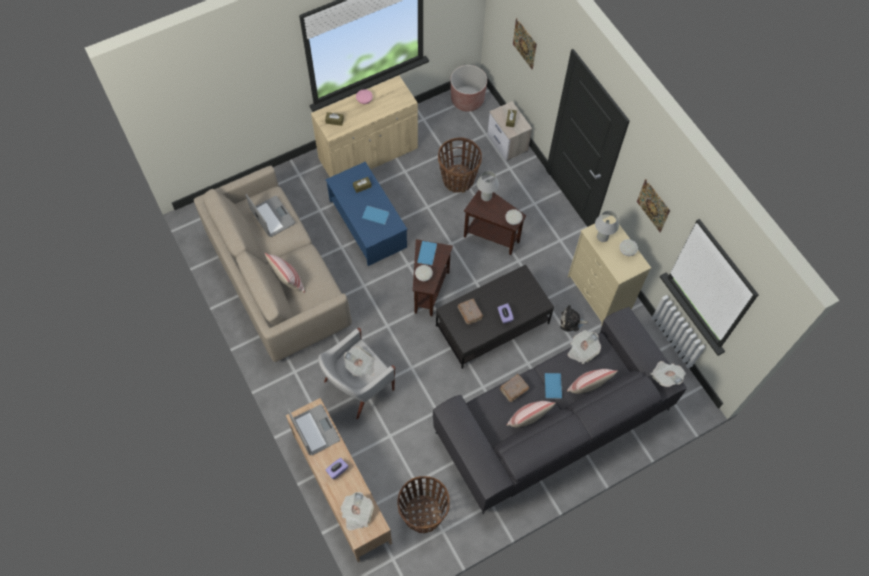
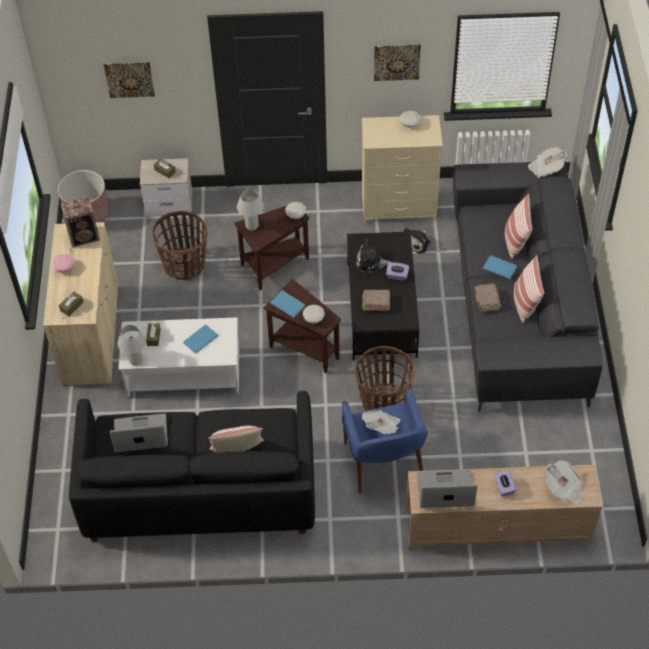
camera: 60 degrees left, 10 degrees down
(278, 280) = (199, 491): beige sofa -> black sofa
(357, 386) = (384, 462): white armchair -> blue armchair
(367, 223) = (183, 372): blue coffee table -> white coffee table
(398, 97) = (85, 236): none -> speaker
(423, 514) = (564, 460): basket -> basket (383, 403)
(507, 292) = (370, 262): none -> plush toy
(582, 350) = (474, 228): newspaper -> none
(602, 237) = (382, 135): white table lamp -> white table lamp (135, 360)

